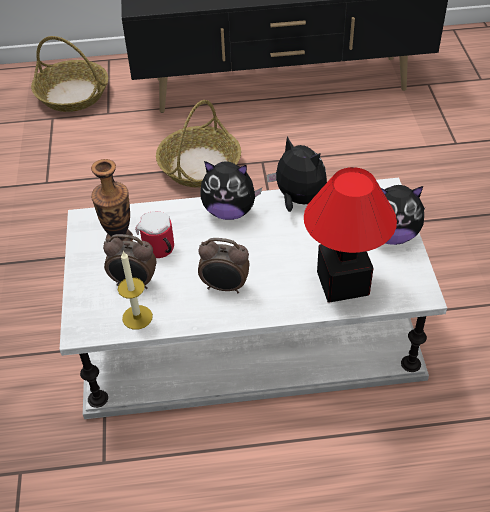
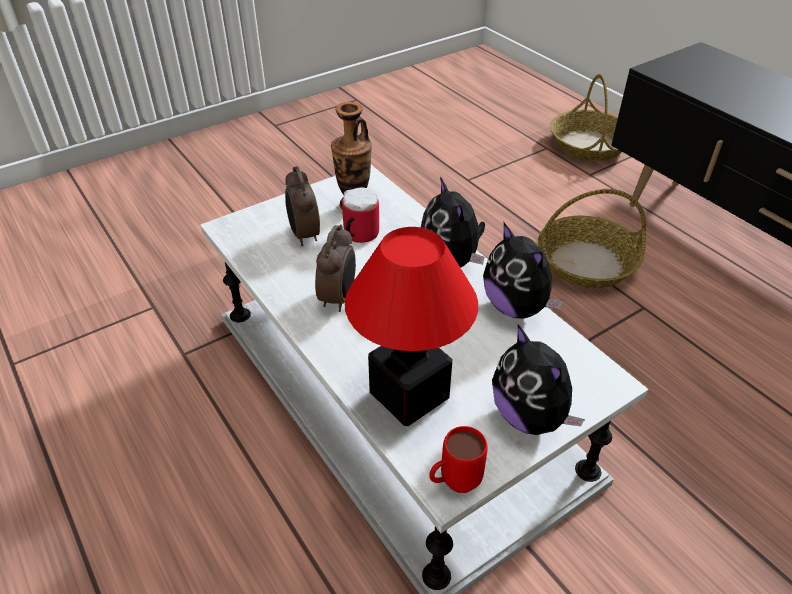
camera: 60 degrees right, 5 degrees down
(137, 317) = (262, 254): candle -> none
(225, 287) = (339, 298): alarm clock -> alarm clock turned 150 degrees counterclockwise
(298, 200) = (516, 307): plush toy -> plush toy turned 135 degrees clockwise
(422, 290) = (453, 484): none -> red mug

